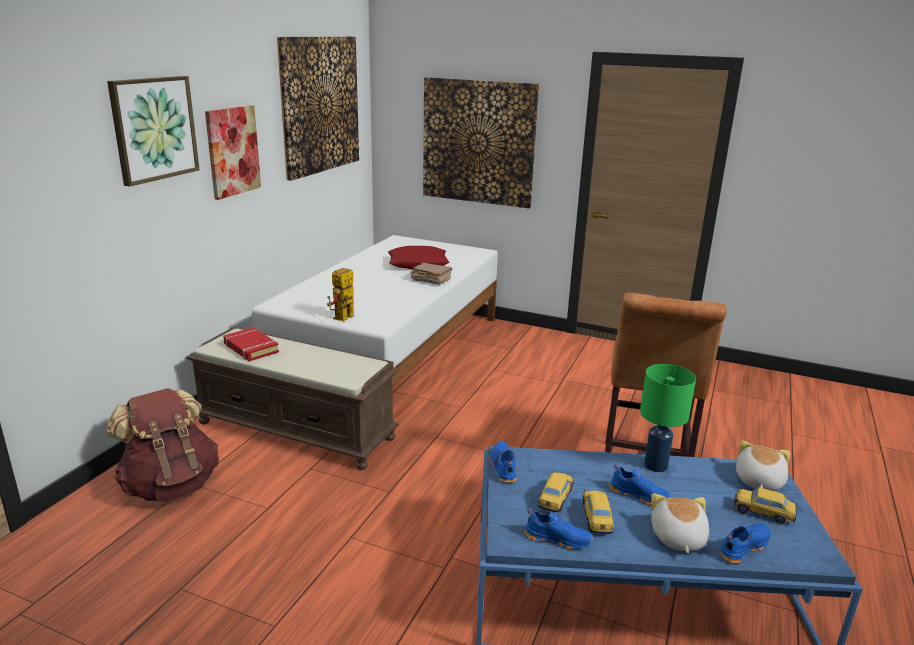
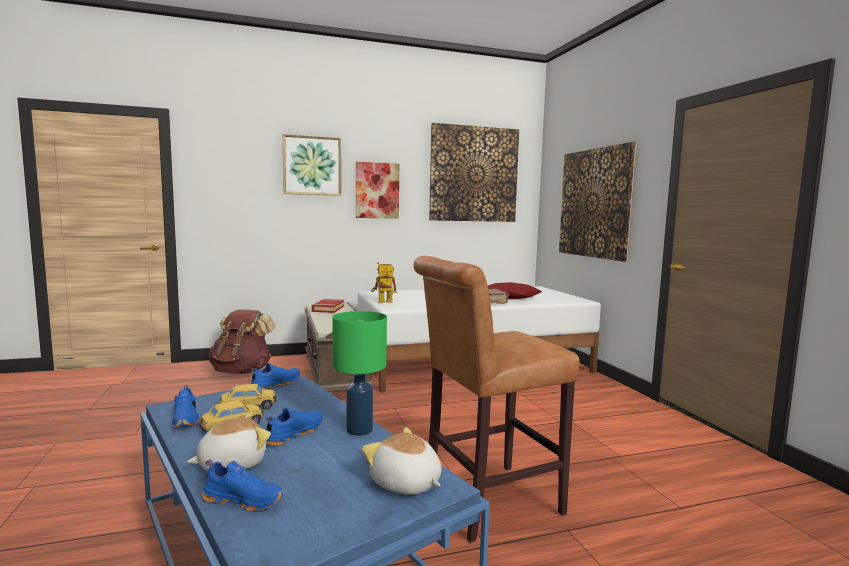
camera: 50 degrees right, 15 degrees down
(639, 495) = (293, 434): blue shoe -> blue shoe turned 135 degrees counterclockwise
(758, 481) = (405, 484): plush toy -> plush toy turned 120 degrees counterclockwise
(763, 513) = (335, 499): toy car -> none

